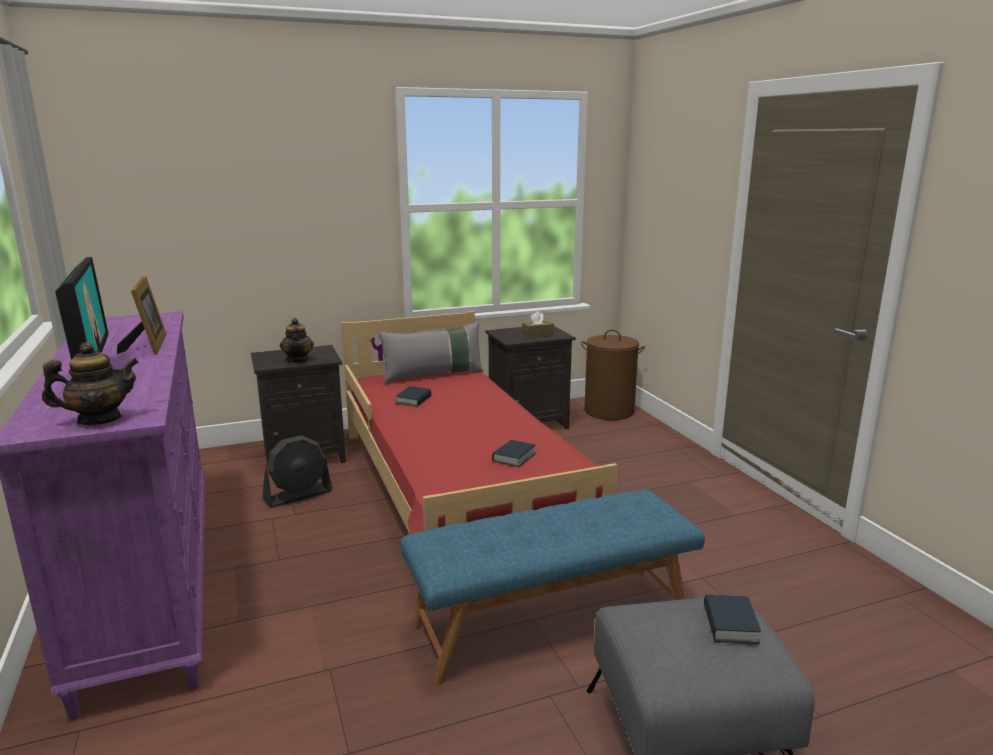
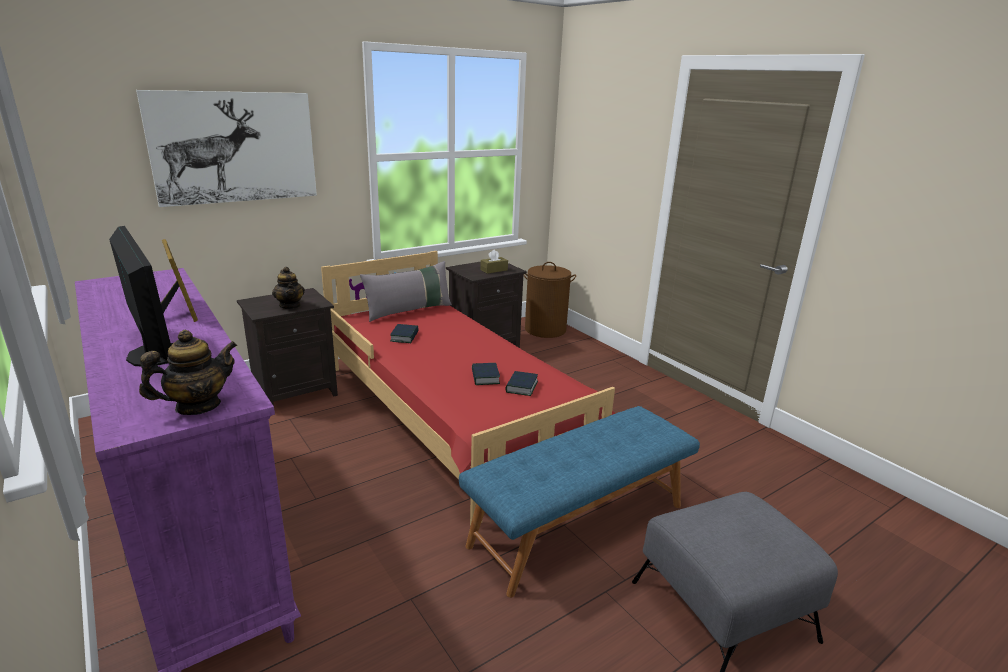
camera: 15 degrees left, 5 degrees up
(258, 197) = (234, 147): none -> picture
(298, 495) = (306, 432): black fan -> none
(730, 625) = (760, 520): book -> book (485, 377)

